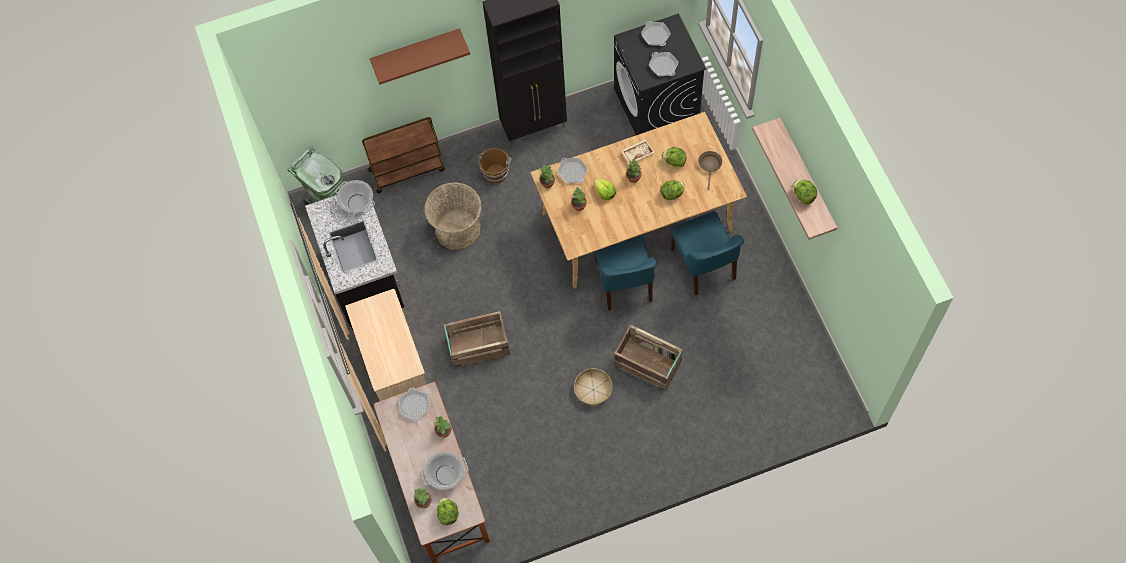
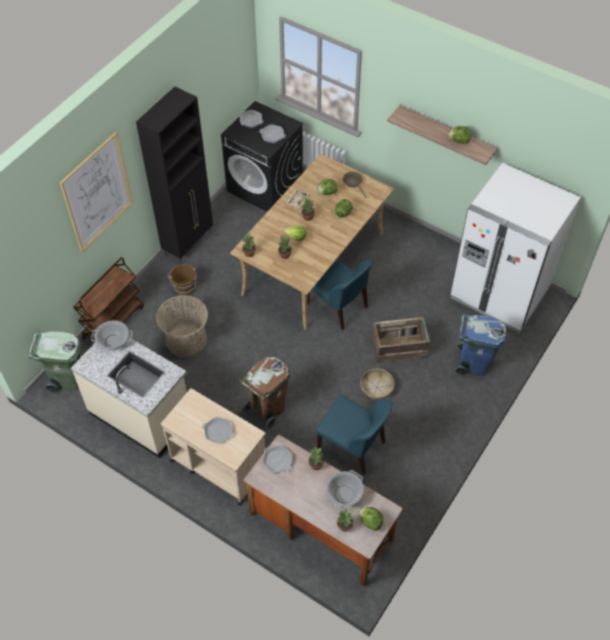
camera: 40 degrees left, 10 degrees down
(366, 279) = (141, 415): black counter -> beige counter
(416, 50) = (97, 192): brown shelf -> picture
(477, 345) = (267, 409): crate -> brown trash can
(572, 172) = (261, 236): frying pan -> frying pan (218, 432)
(704, 265) = (382, 265): blue chair -> blue chair (353, 446)
(705, 426) = (472, 363): none -> blue trash can
(796, 371) = (499, 294): none -> white fridge

